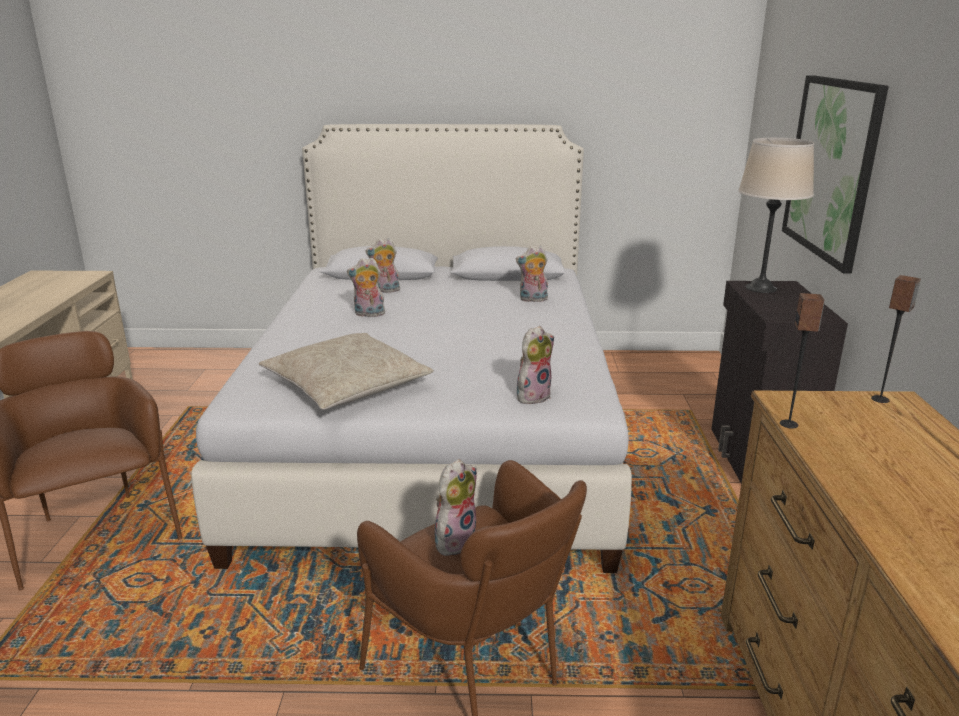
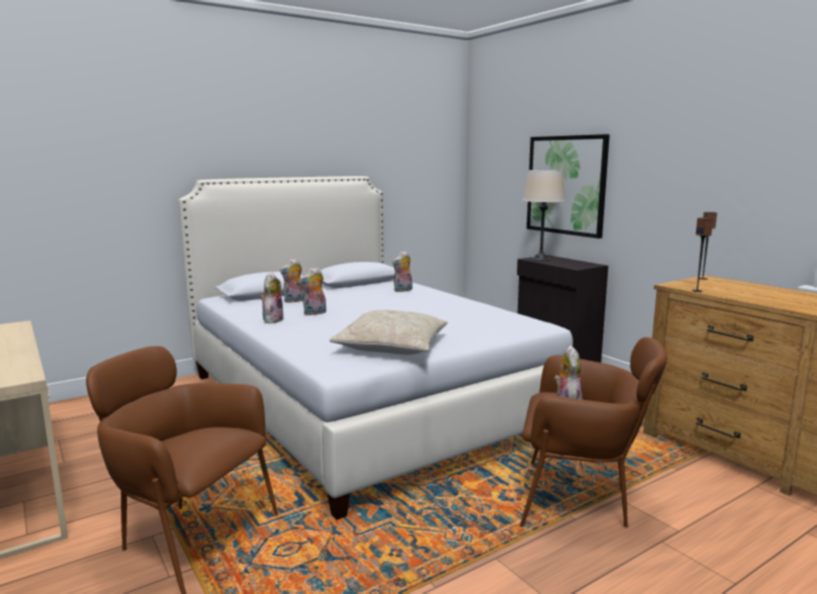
camera: 35 degrees left, 10 degrees down
(533, 396) = (507, 327): plush toy -> plush toy (272, 320)

